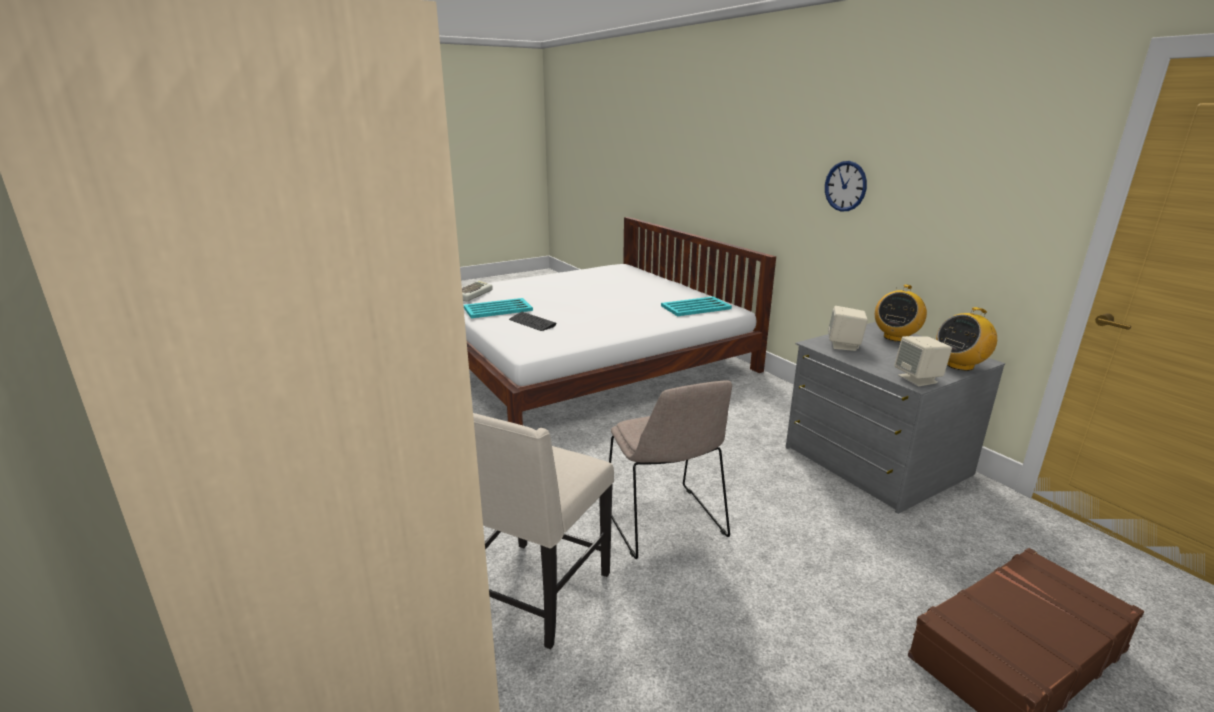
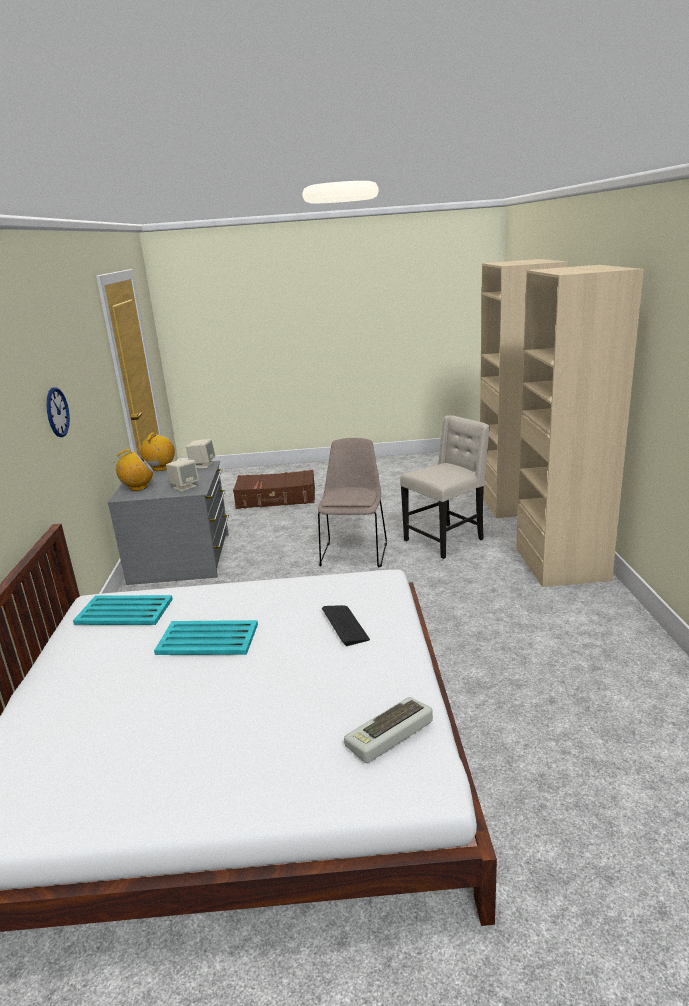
camera: 150 degrees left, 0 degrees up
(497, 309) = (371, 671): turquoise tray -> turquoise tray (208, 639)
(959, 365) = (160, 468): radio -> radio turned 75 degrees counterclockwise

